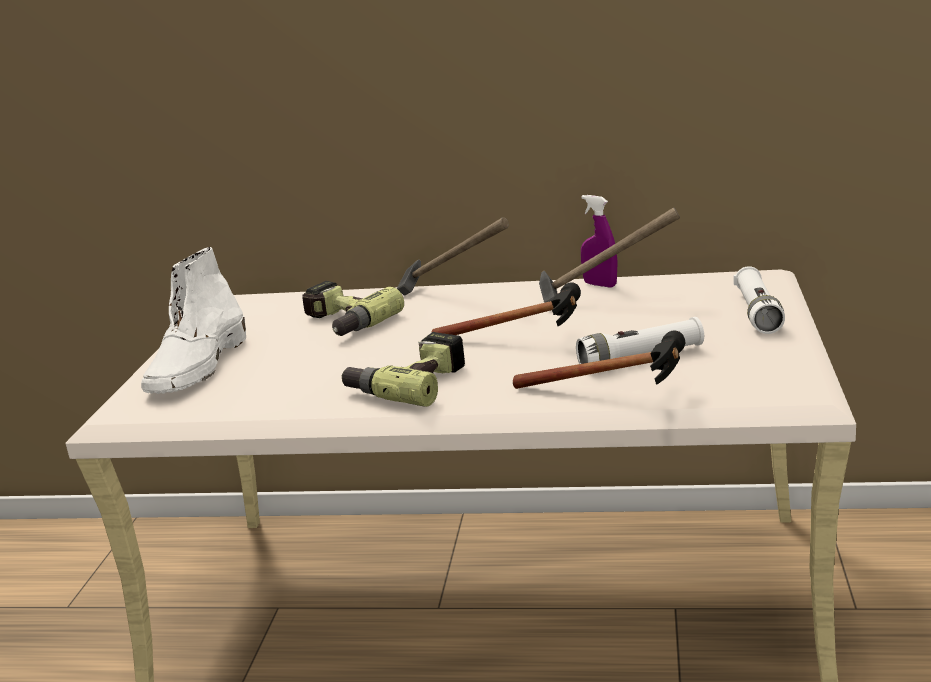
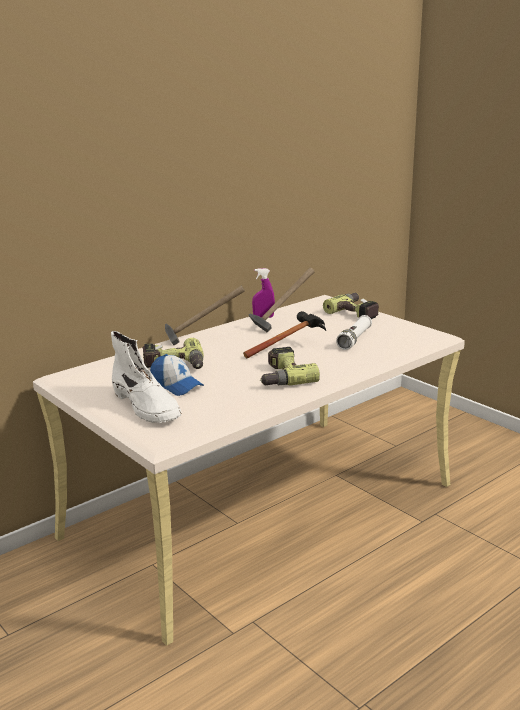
camera: 50 degrees left, 0 degrees up
(282, 351) = (176, 385): none -> cap
(619, 396) = (380, 354): hammer -> none
(757, 313) = (356, 312): white flashlight -> power drill

